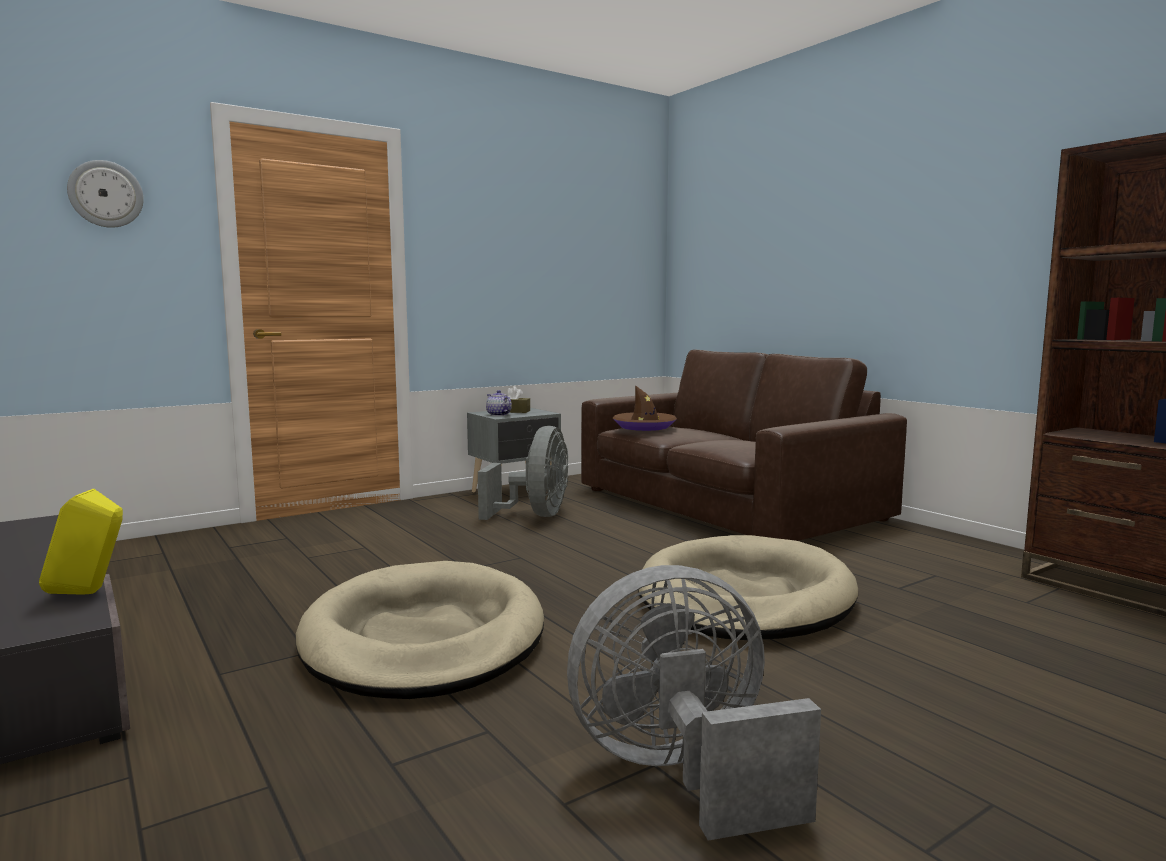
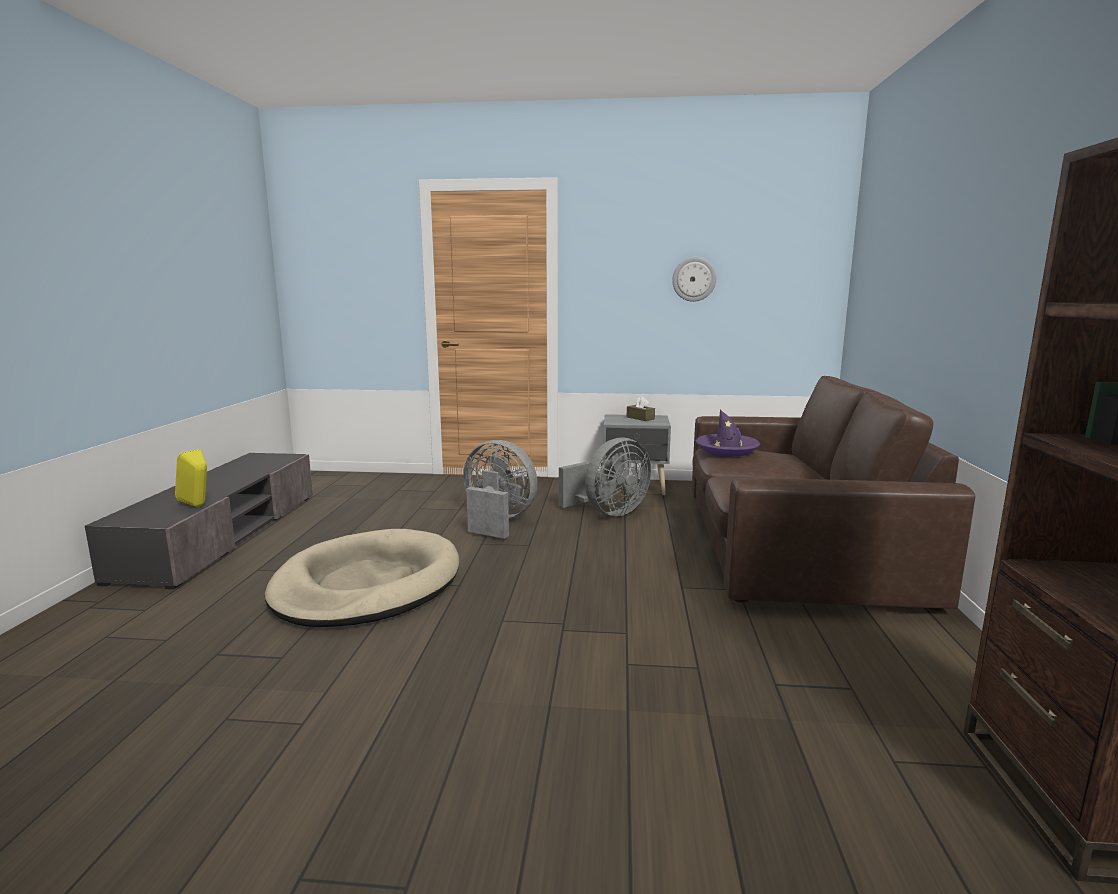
camera: 40 degrees right, 5 degrees up
(106, 194) = (357, 251): wall clock -> wall clock (694, 279)
(498, 415) = (618, 420): teapot -> none
(644, 427) = (727, 450): brown hat -> purple hat
(682, 773) = (302, 737): grey fan -> grey fan (497, 522)
(744, 597) = (612, 635): beige dog bed -> none

